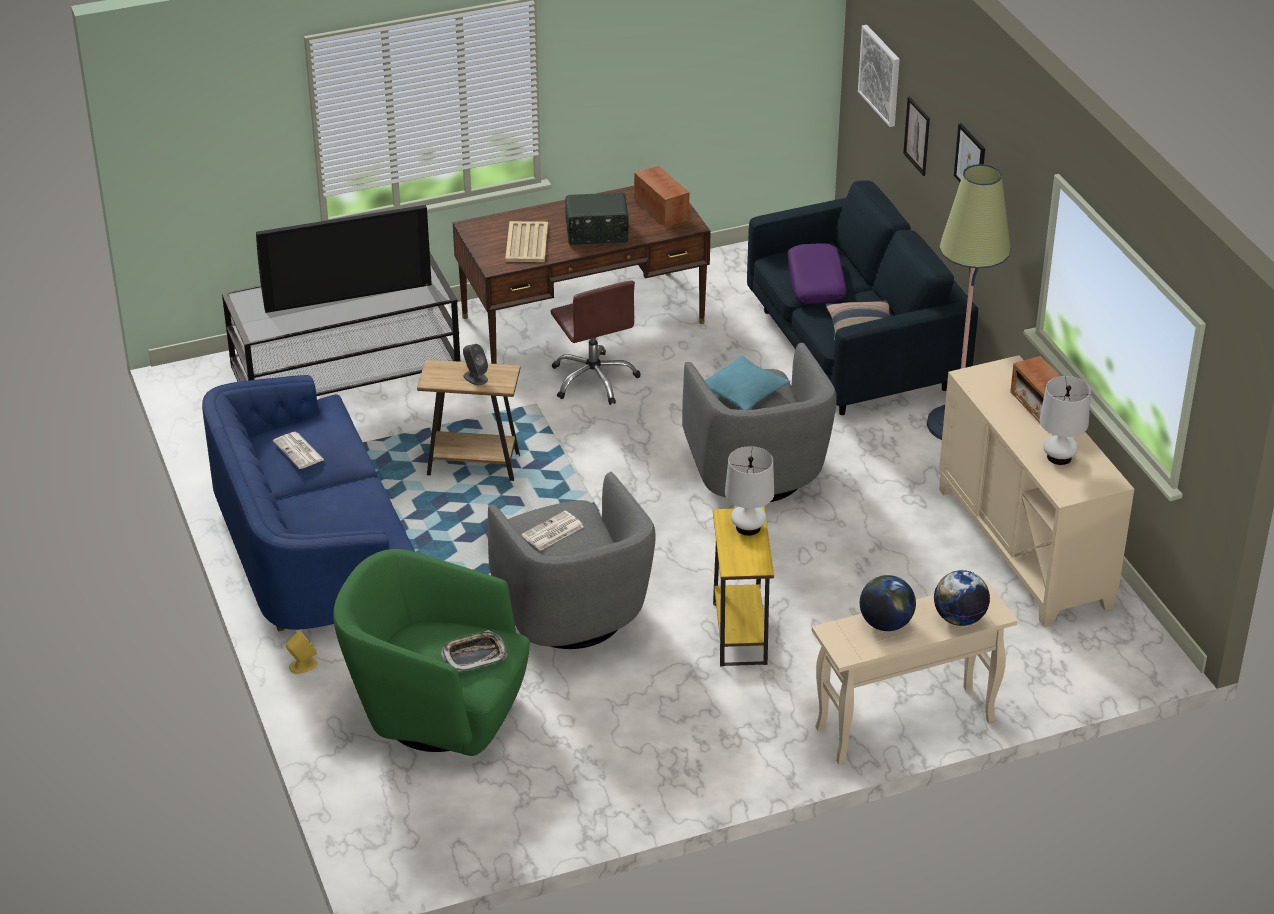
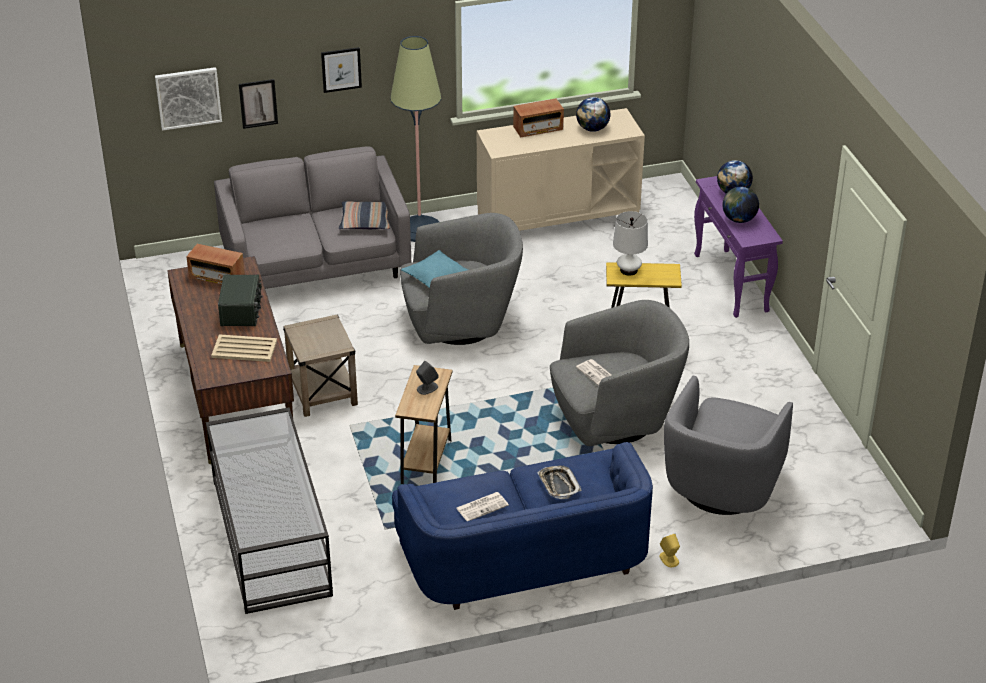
camera: 85 degrees left, 0 degrees up
(347, 293) = (260, 471): television -> none
(436, 712) = (721, 487): green armchair -> grey armchair
(474, 655) = (737, 416): tray -> tray (558, 485)
(594, 379) = (323, 393): brown office chair -> beige side table
(661, 210) = (217, 277): radio -> radio turned 135 degrees counterclockwise
(816, 282) = (298, 235): purple pillow -> none
(853, 349) = (316, 264): blue sofa -> grey sofa
(904, 726) = (731, 283): beige console table -> purple console table
(1059, 457) = (592, 129): white table lamp -> globe

